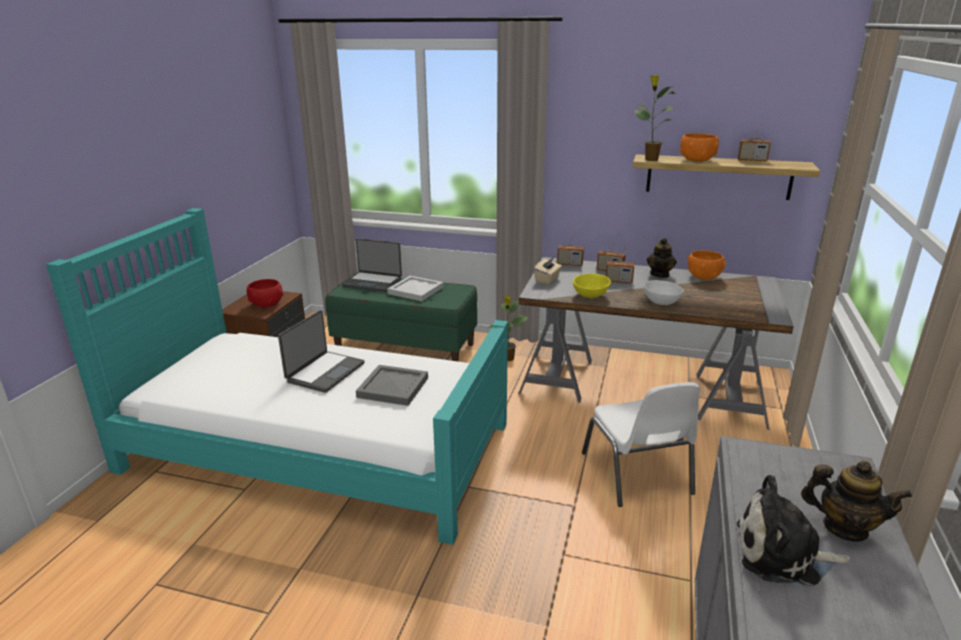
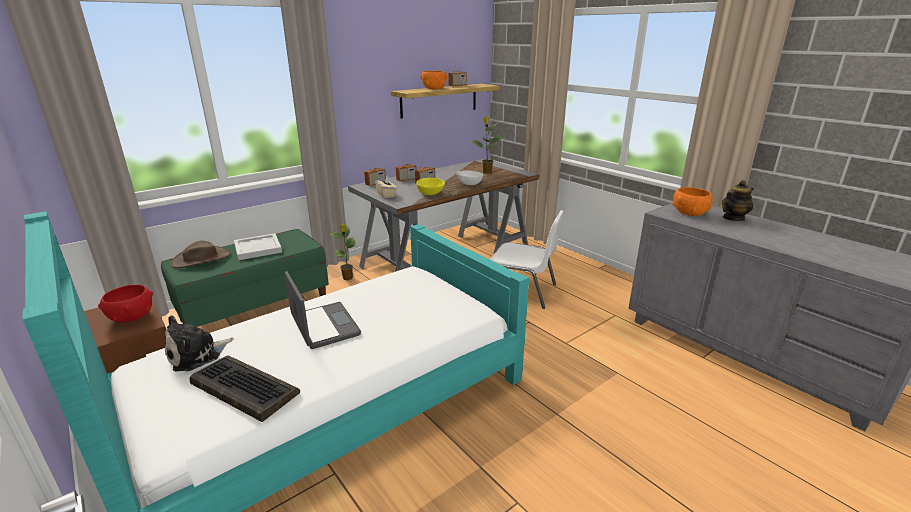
camera: 55 degrees left, 0 degrees up
(220, 381) = (243, 388): none -> keyboard
(373, 282) = (201, 259): laptop -> brown hat
(394, 387) = (397, 304): grey tray -> none
(650, 159) = (411, 91): potted plant -> potted plant (486, 172)
(660, 274) = (435, 173): teapot -> none
(704, 277) = (456, 168): orange bowl -> orange bowl (689, 213)
(783, 554) = (747, 233): plush toy -> plush toy (197, 354)

